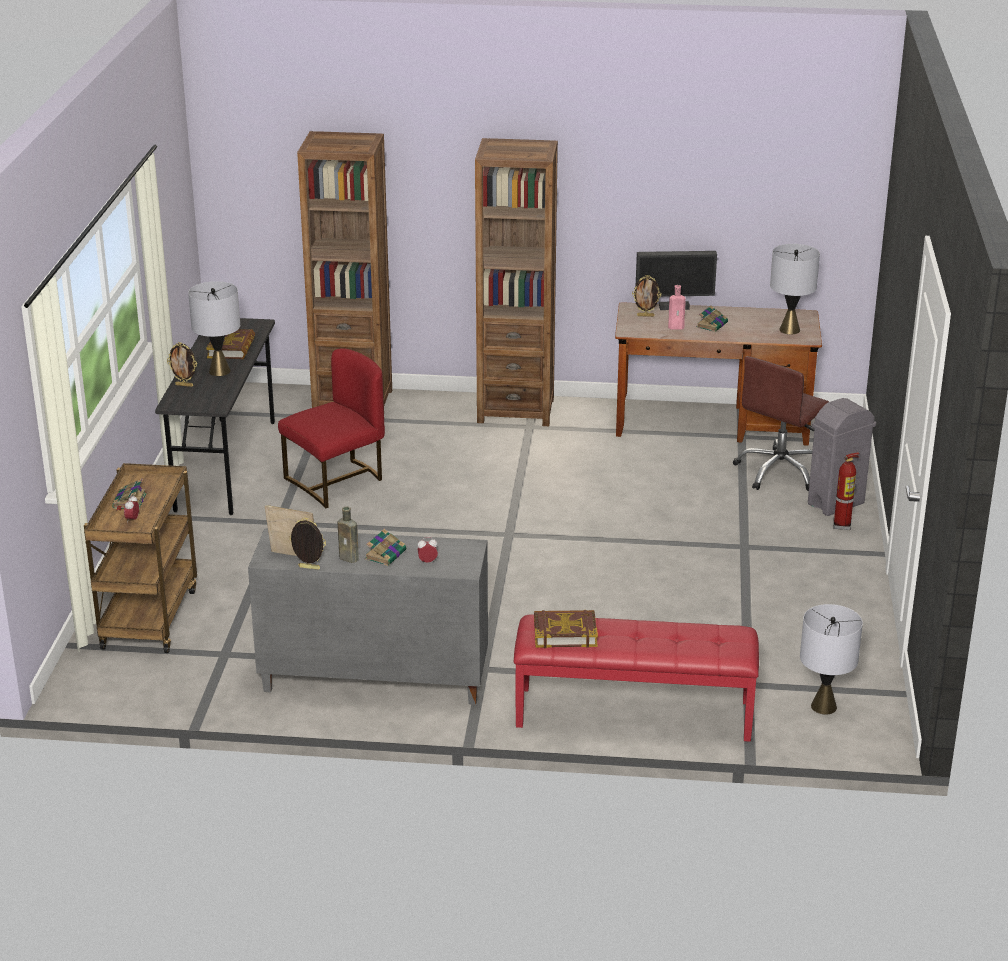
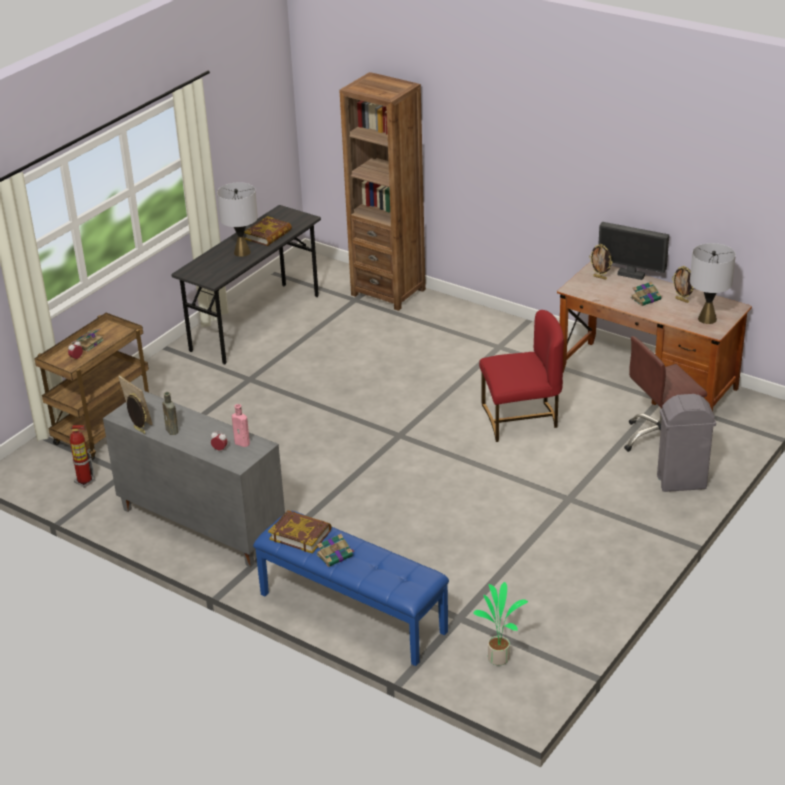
camera: 30 degrees right, 5 degrees up
(184, 385) = (208, 258): picture frame -> picture frame (682, 300)
(337, 481) = (318, 356): red chair -> red chair (520, 419)
(386, 554) = (199, 435): book -> book (335, 555)
(515, 410) = (501, 330): brown bookcase -> none
(633, 714) = (351, 613): red bench -> blue bench
(677, 327) = (615, 294): pink bottle -> pink bottle (243, 443)
(824, 707) = (499, 657): grey table lamp -> potted plant
(842, 525) = (668, 503): fire extinguisher -> fire extinguisher (85, 481)

